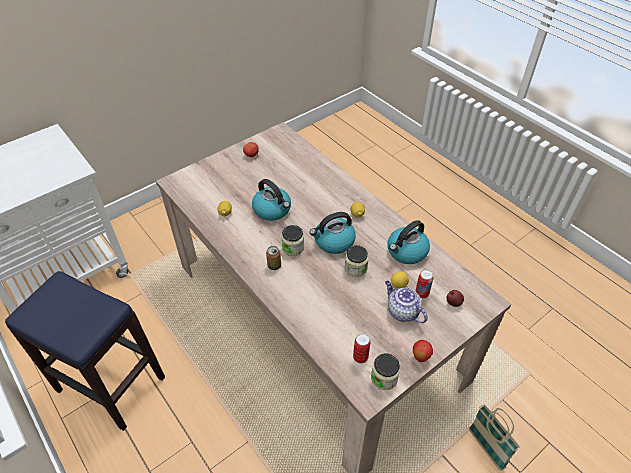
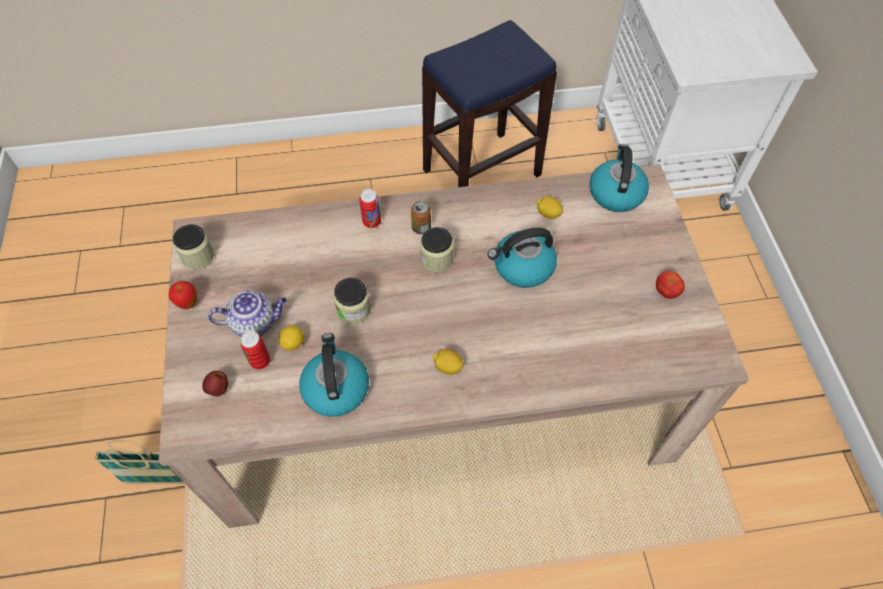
camera: 120 degrees right, 10 degrees up
(333, 242) = (416, 309): kettle -> kettle (615, 193)
(360, 357) = (237, 248): can -> can (372, 222)

